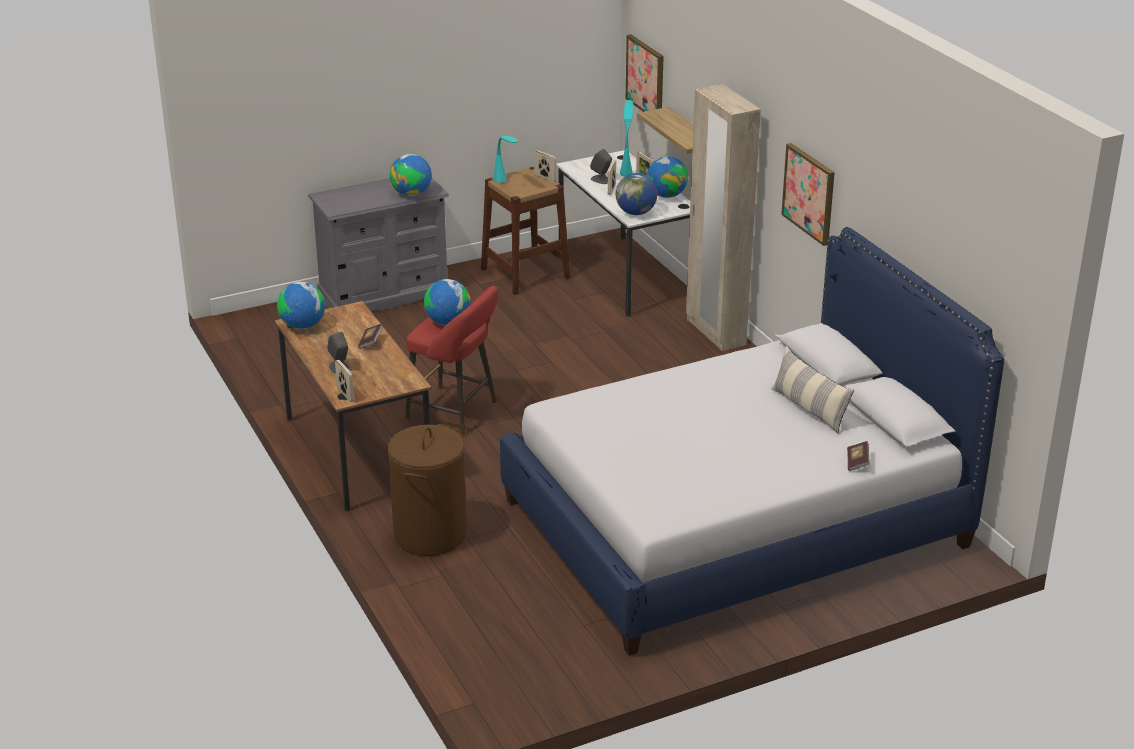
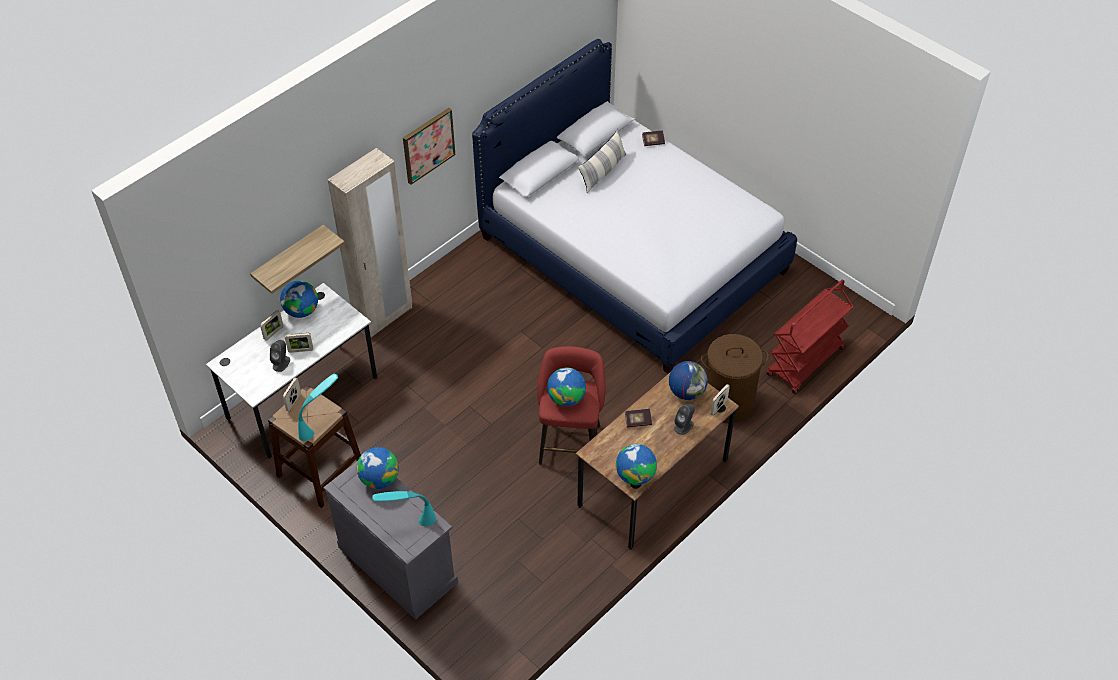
camera: 110 degrees left, 20 degrees up
(449, 620) = (805, 362): none -> red cart
(627, 165) = (243, 353): turquoise table lamp -> turquoise table lamp (407, 525)
(636, 213) = (344, 322): globe -> globe (686, 392)
(646, 77) = (209, 290): picture -> none

